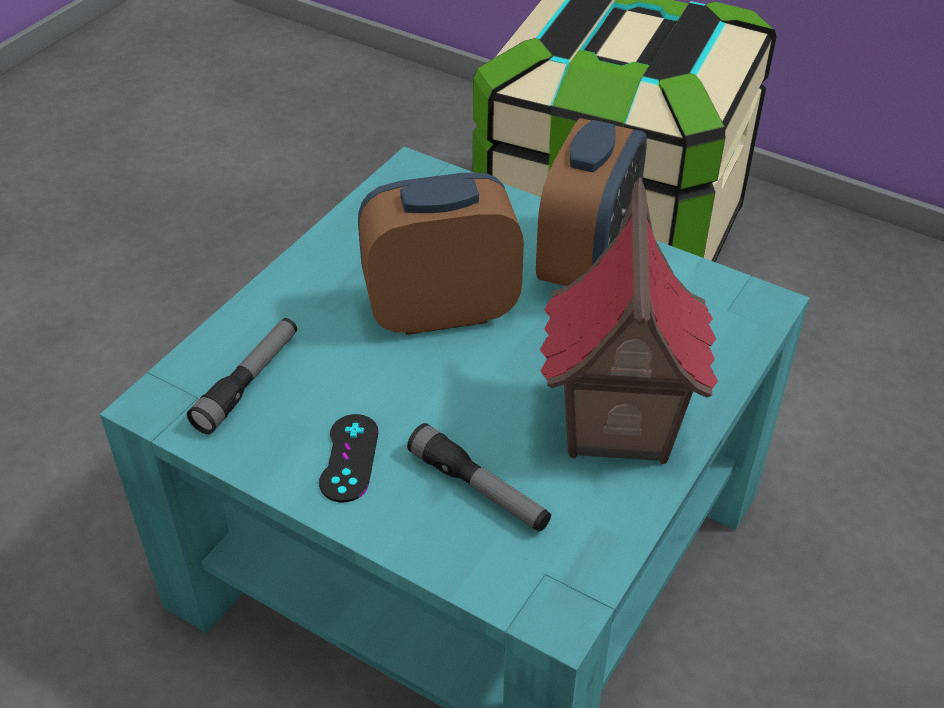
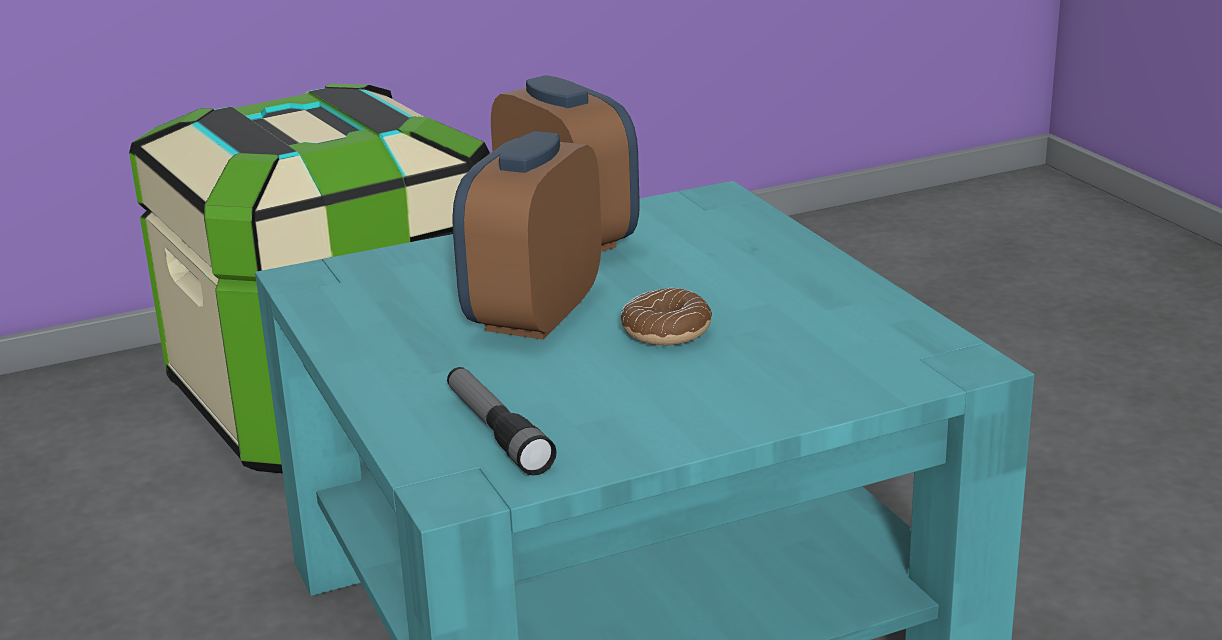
camera: 55 degrees left, 20 degrees down
(349, 458) = (676, 406): black game controller -> none
(471, 394) = (666, 331): none -> donut
(479, 489) = (790, 358): flashlight -> none
(615, 424) = (782, 284): toy house -> none

